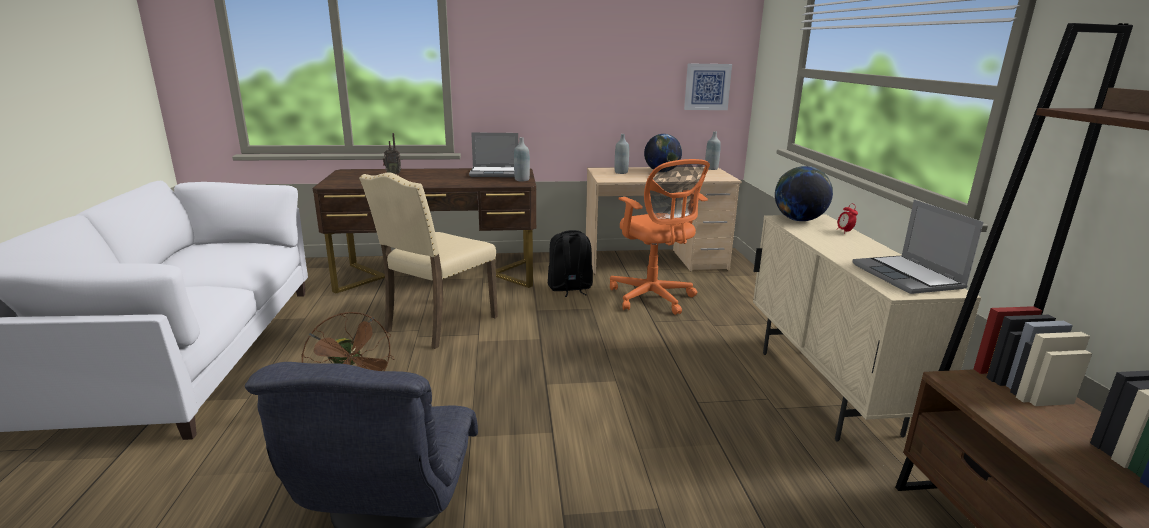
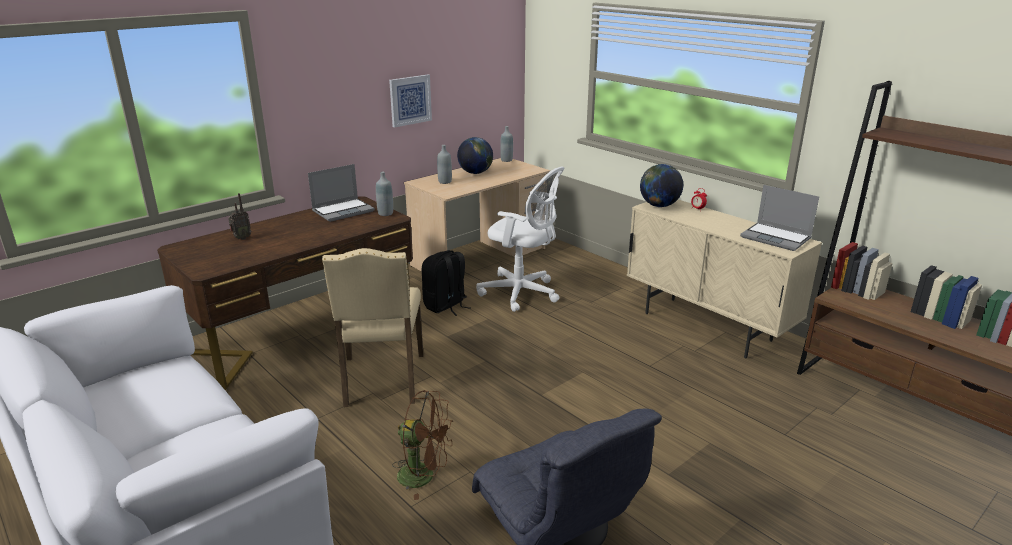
camera: 35 degrees left, 5 degrees up
(653, 298) = (522, 293): orange office chair -> white office chair
(707, 87) = (491, 85): picture -> picture (410, 100)

